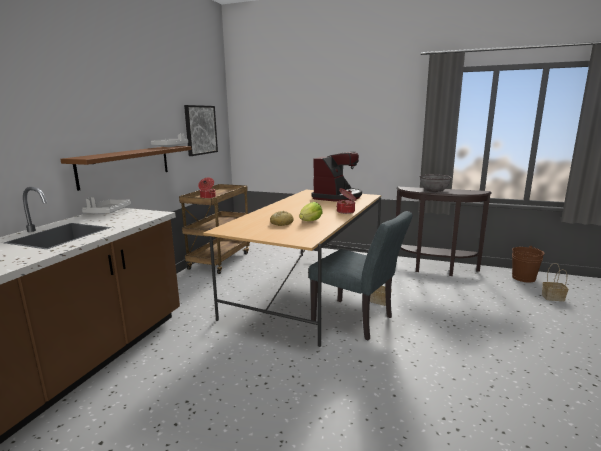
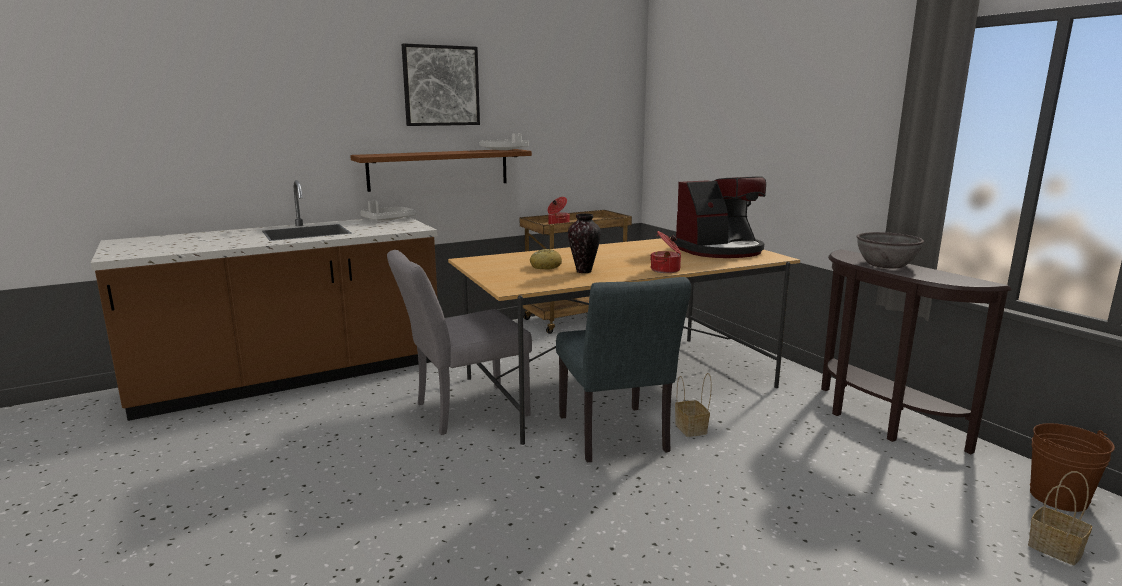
camera: 40 degrees right, 0 degrees up
(200, 130) = (579, 129): picture -> picture (441, 86)
(250, 342) = (463, 411): none -> grey chair
(310, 221) = (584, 271): lettuce -> vase

